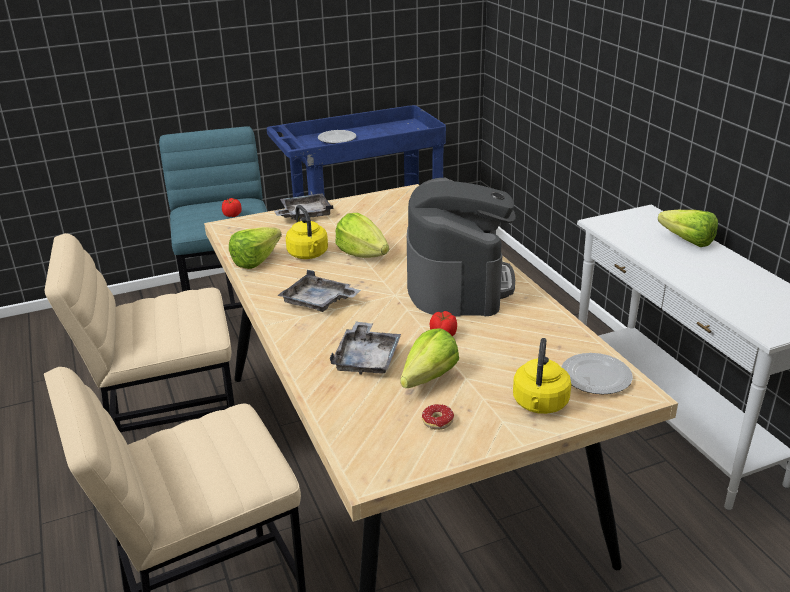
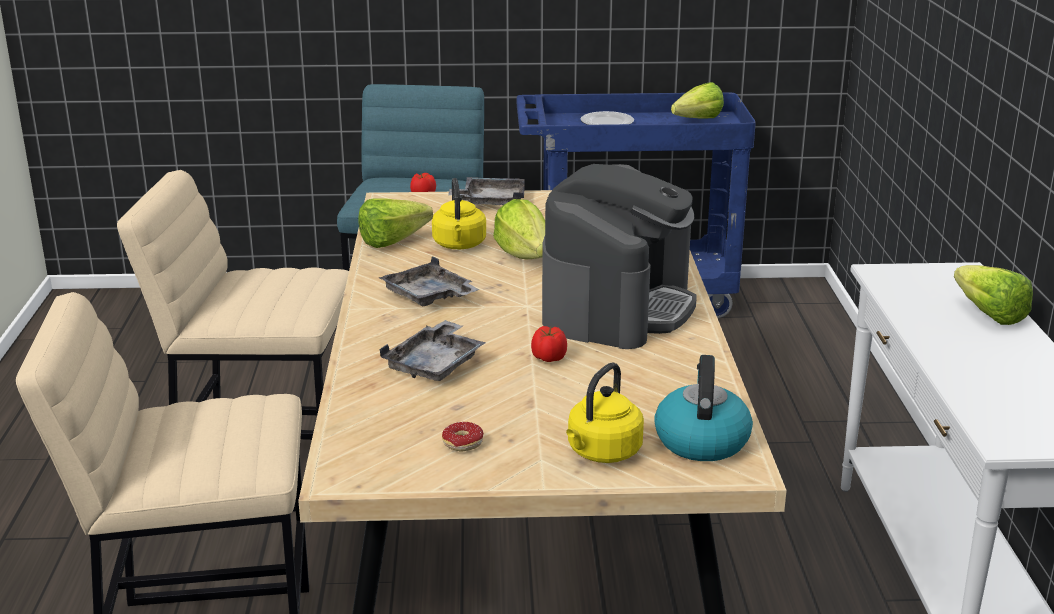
camera: 20 degrees right, 5 degrees down
(423, 382) = (481, 401): lettuce -> lettuce (693, 121)
(595, 377) = (701, 440): plate -> kettle

